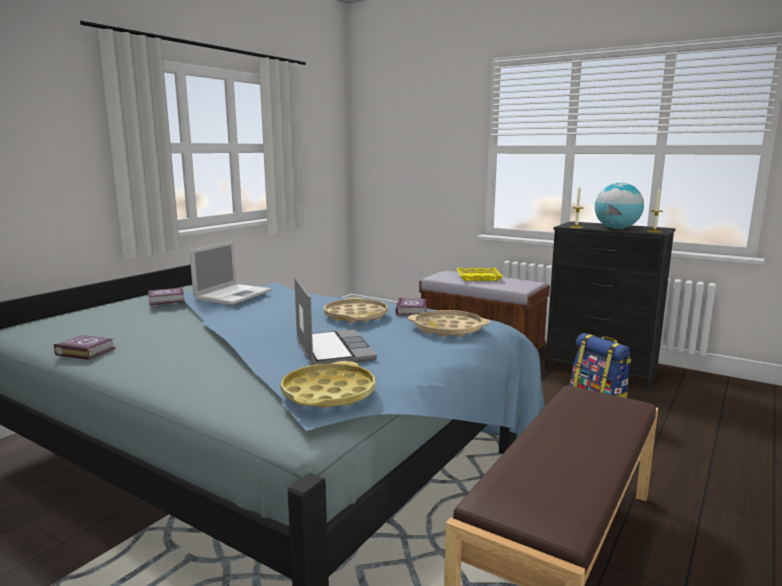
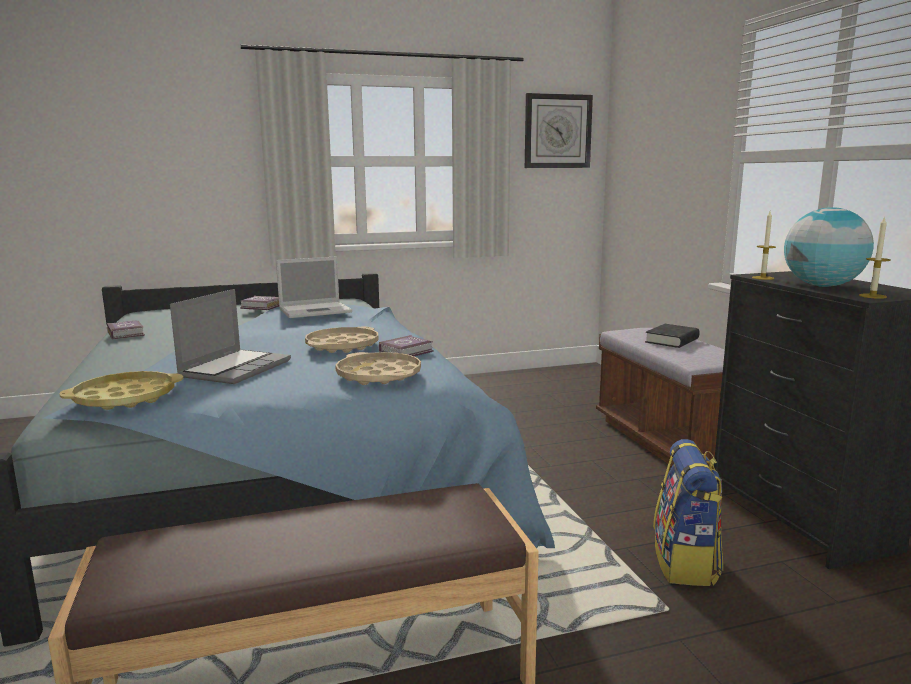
camera: 40 degrees right, 0 degrees up
(321, 124) = (557, 131): none -> wall clock
(478, 277) = (672, 340): yellow tray -> black book

